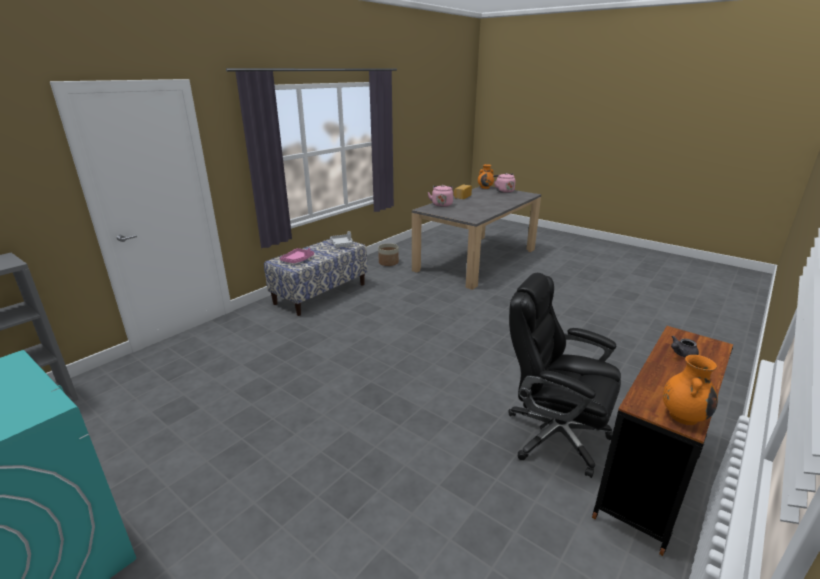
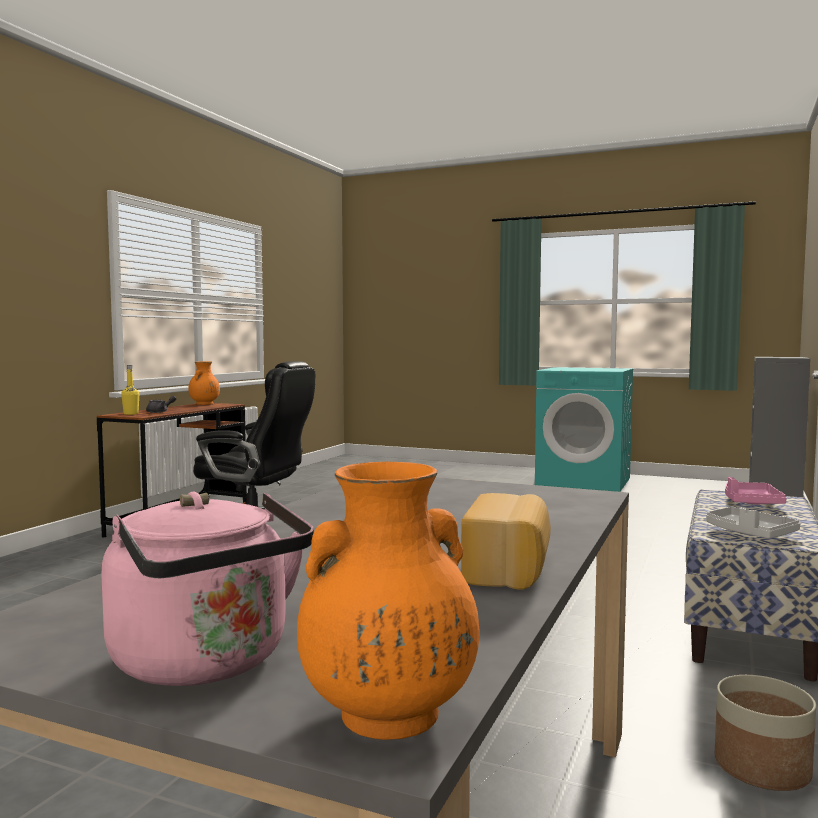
camera: 165 degrees right, 20 degrees down
(441, 204) = (551, 516): pink kettle -> none
(702, 345) = (131, 414): none -> yellow bottle

